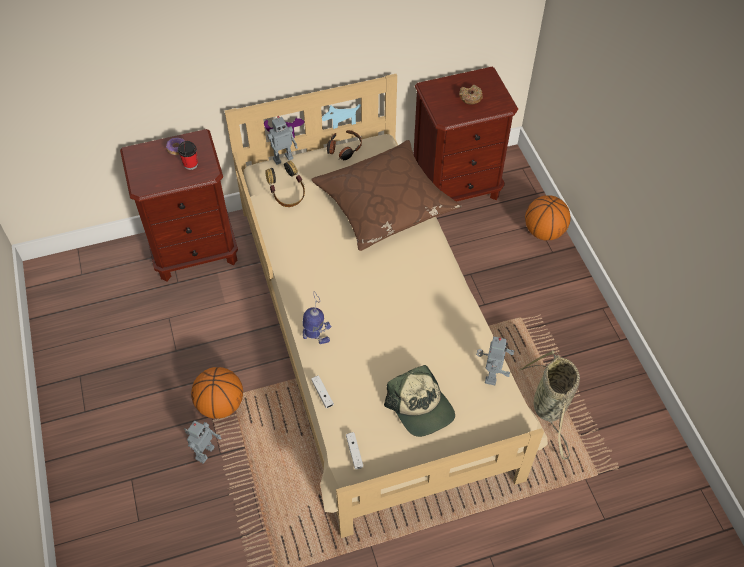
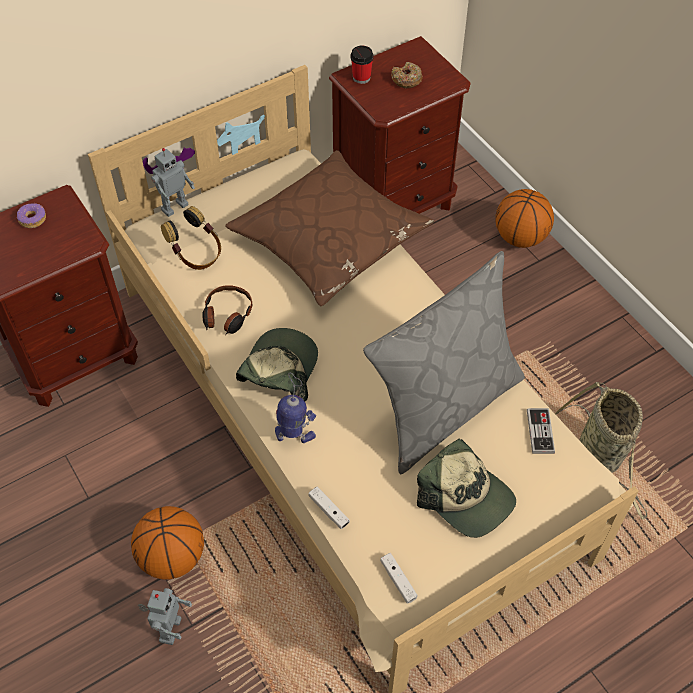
camera: 15 degrees left, 0 degrees up
(190, 164) = (59, 236): cup -> cup (361, 78)
(319, 289) = (279, 370): none -> cap
(343, 149) = (252, 179): headphones -> headphones (227, 315)
(427, 341) = (444, 406): none -> grey pillow
(490, 374) = (540, 431): toy robot -> game controller

